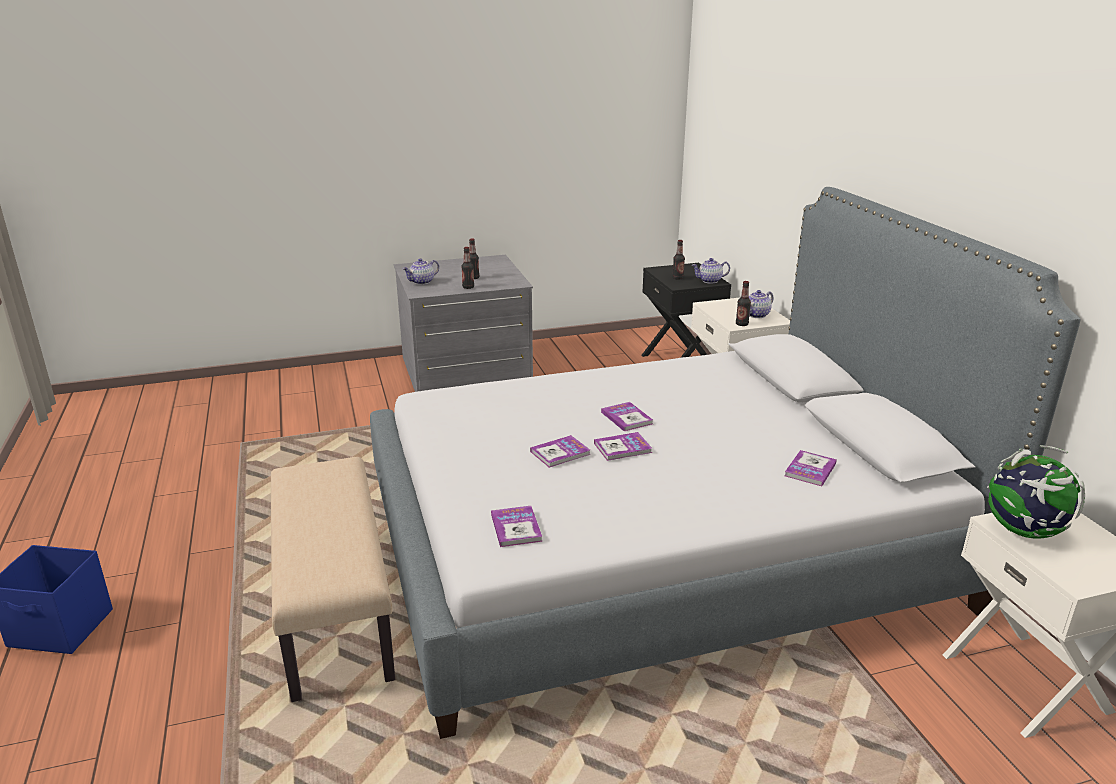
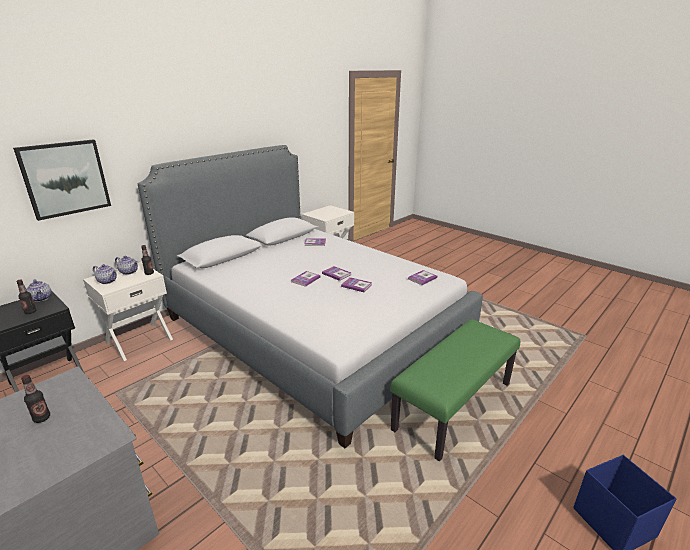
camera: 120 degrees left, 0 degrees up
(337, 608) = (453, 405): beige bench -> green bench
(422, 282) = (62, 457): teapot -> teapot (108, 281)
(468, 287) = (85, 406): bottle -> none
(777, 164) = (65, 178): none -> picture
(1023, 531) = (327, 216): globe -> none

